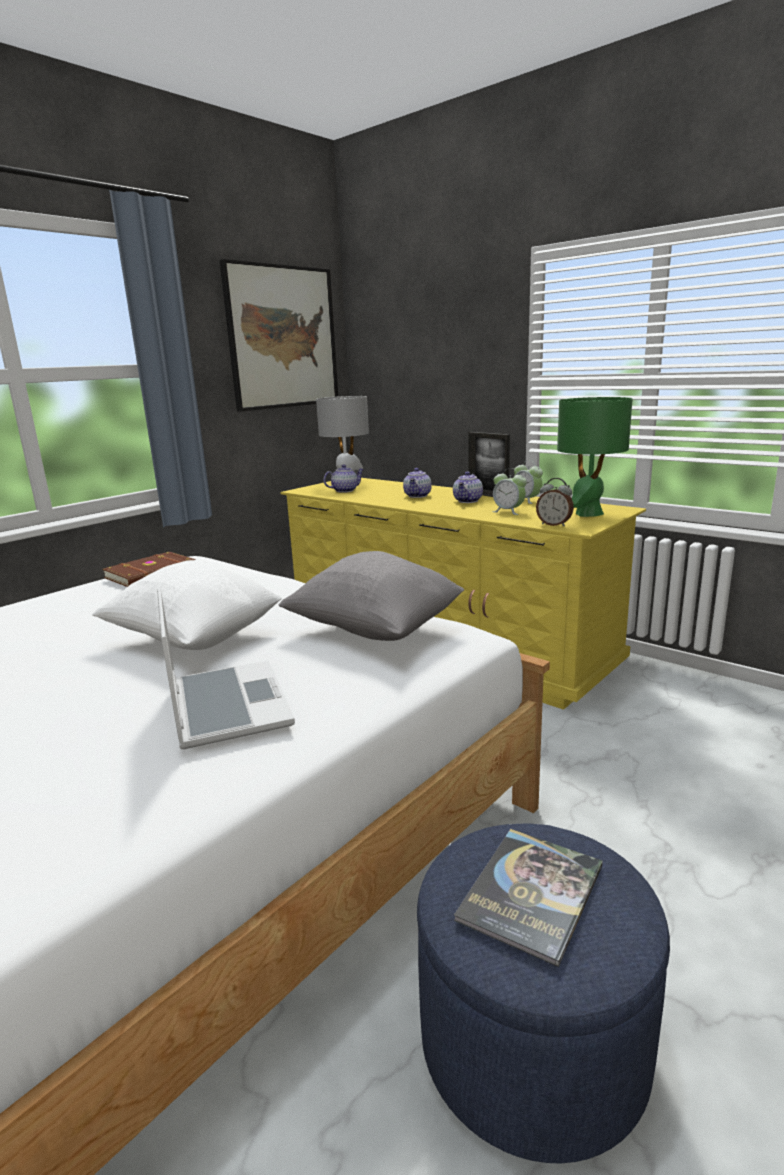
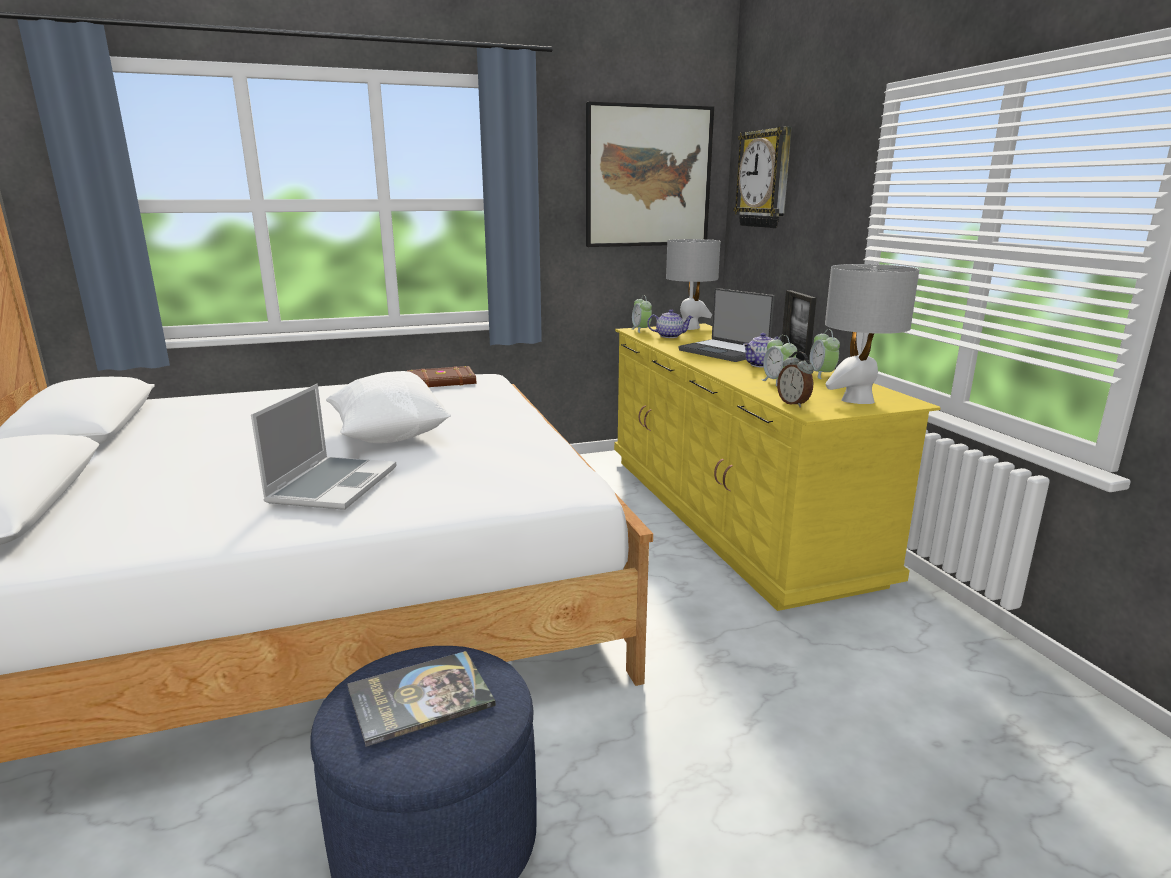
camera: 30 degrees right, 0 degrees up
(308, 489) = (641, 330): none -> alarm clock
(375, 630) = (512, 462): grey pillow -> none
(395, 336) = (765, 179): none -> wall clock
(418, 496) = (724, 352): teapot -> laptop
(588, 513) = (857, 400): green table lamp -> grey table lamp

